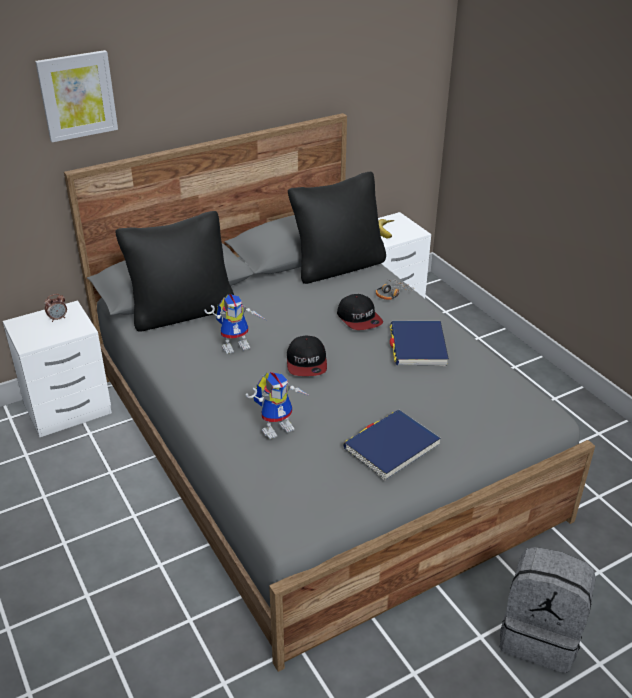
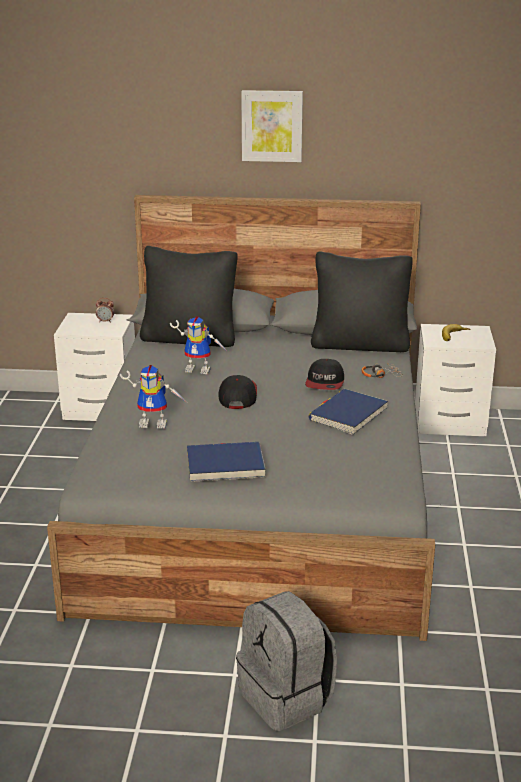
camera: 35 degrees right, 10 degrees down
(77, 95) = (157, 133): picture -> picture (272, 126)
(307, 363) = (237, 395): cap -> cap turned 150 degrees clockwise

